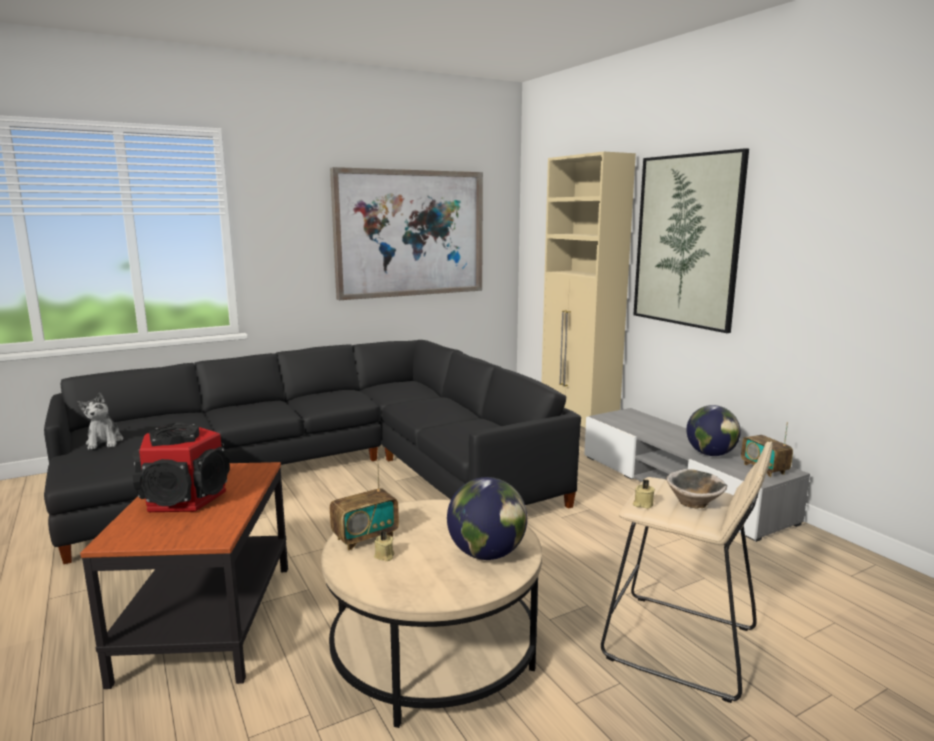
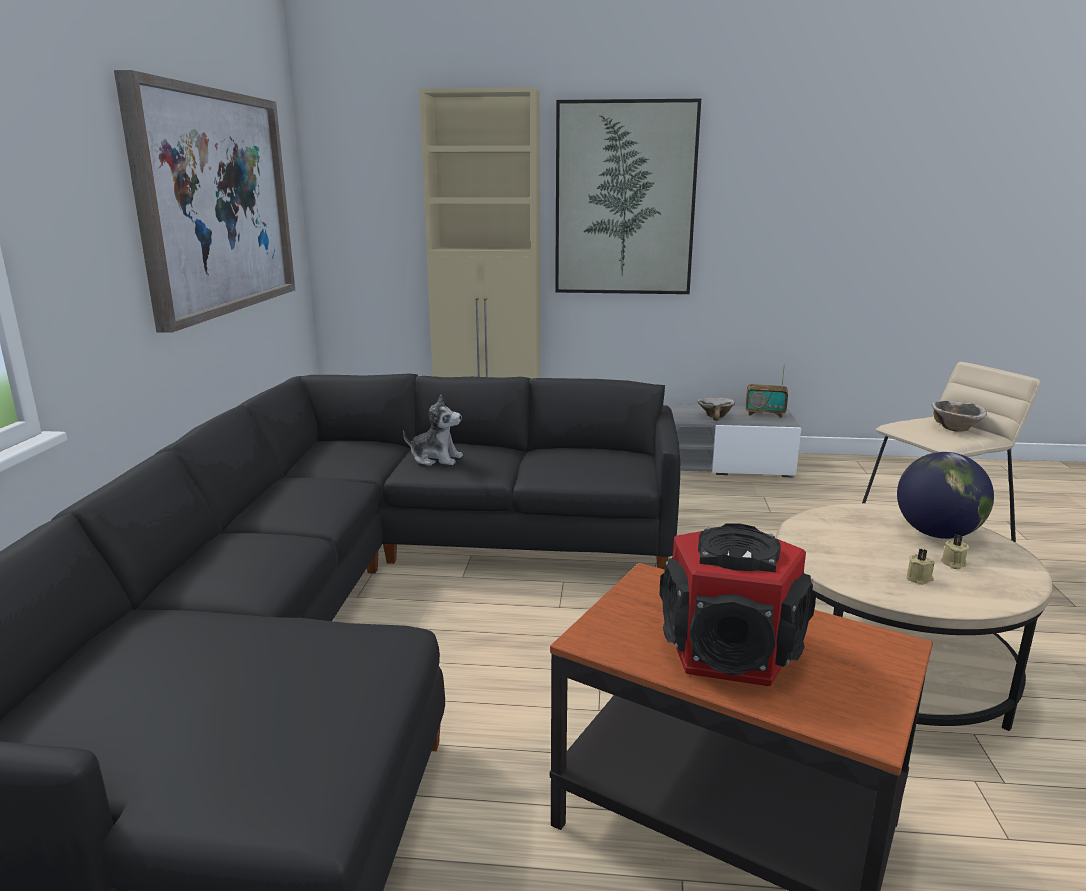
camera: 55 degrees left, 5 degrees up
(104, 442) = (170, 734): plush toy -> plush toy (436, 458)
(365, 537) = (864, 578): radio -> none
(642, 504) = (949, 441): beige candle -> beige candle (953, 564)
(710, 454) = (715, 416): globe -> bowl

